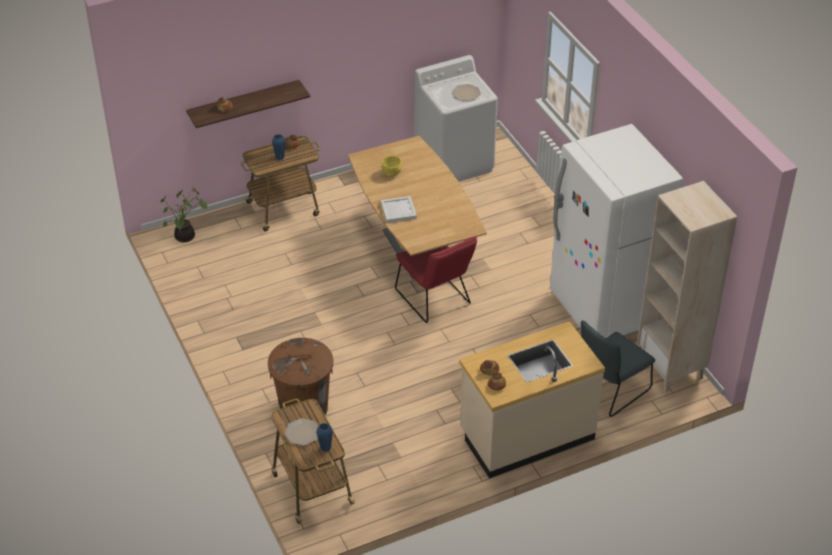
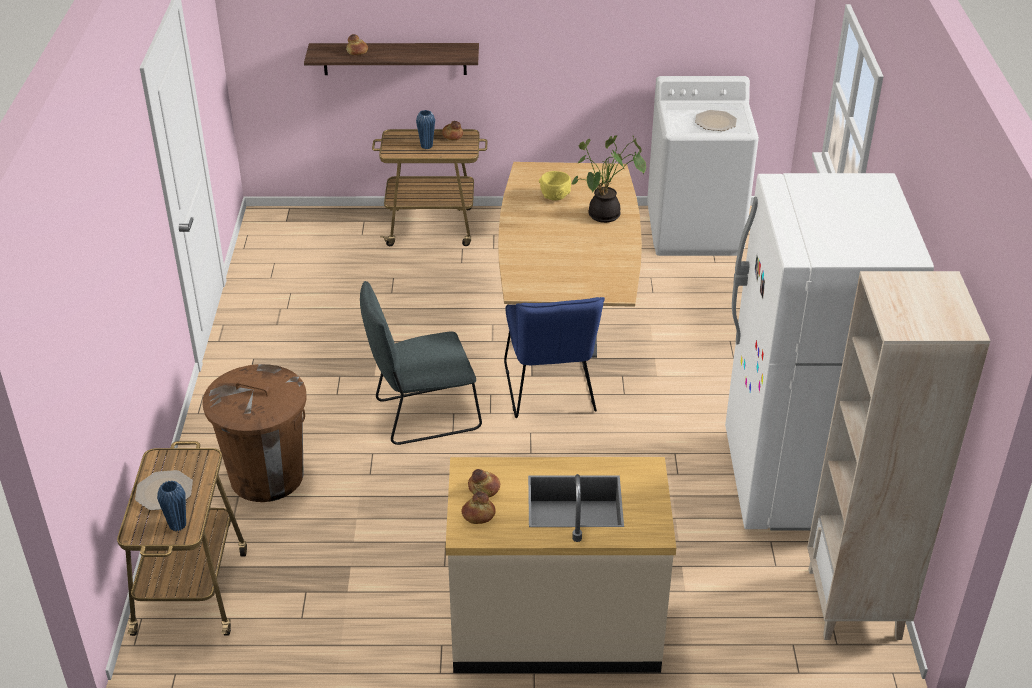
camera: 25 degrees right, 5 degrees down
(185, 238) = (287, 227): potted plant -> potted plant (604, 217)
(398, 210) = (528, 243): white tray -> none
(435, 300) = (550, 392): red chair -> blue chair
(610, 392) = (731, 607): grey chair -> grey chair (422, 416)

